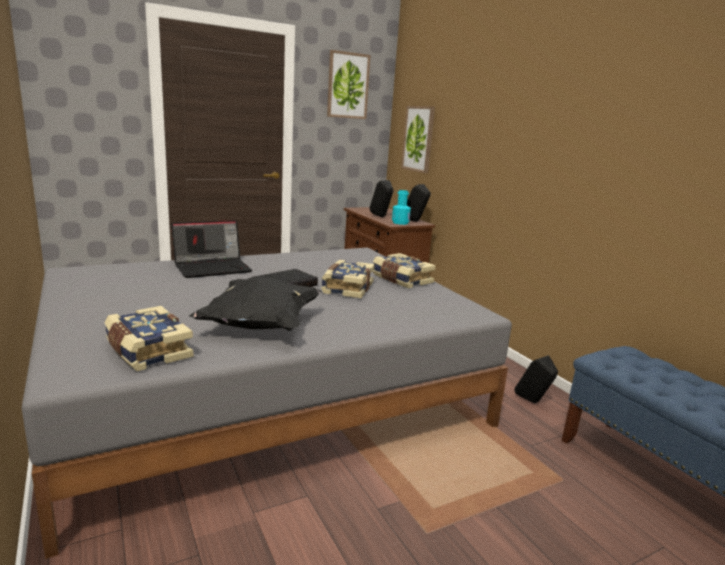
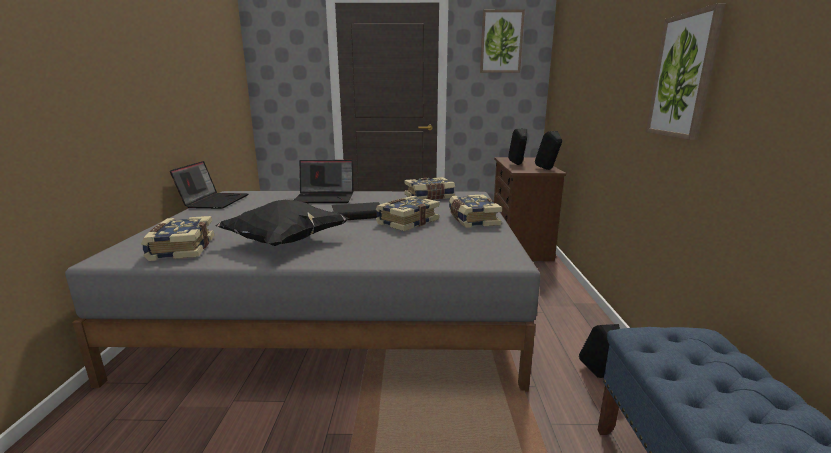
camera: 30 degrees right, 0 degrees up
(67, 285) = (214, 201): none -> laptop
(326, 258) = (429, 197): none -> book
(400, 223) = (529, 170): turquoise bottle -> none
(418, 139) = (564, 86): picture -> picture (684, 76)

